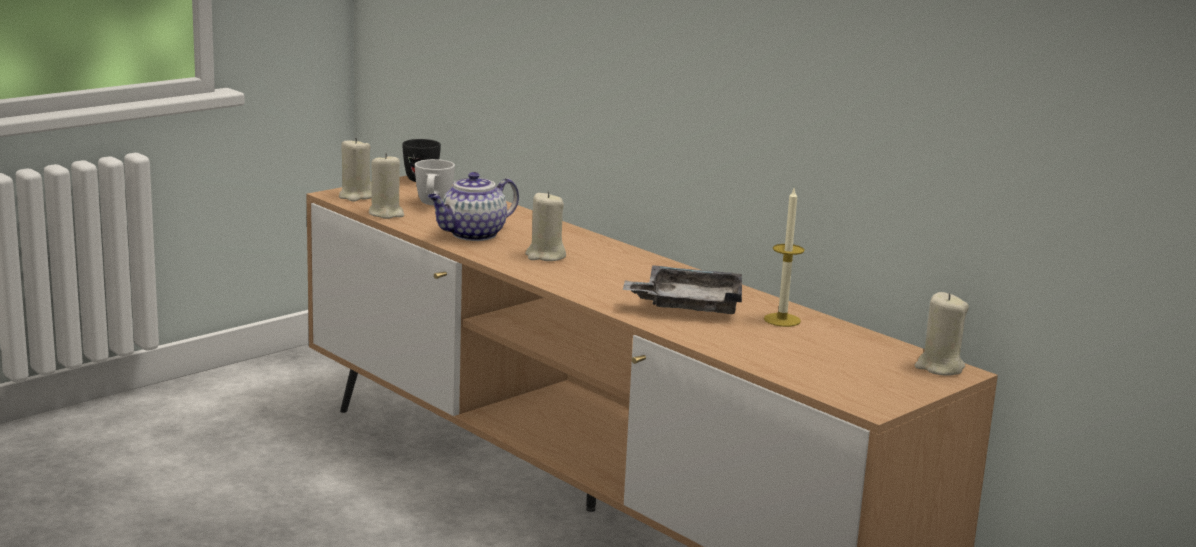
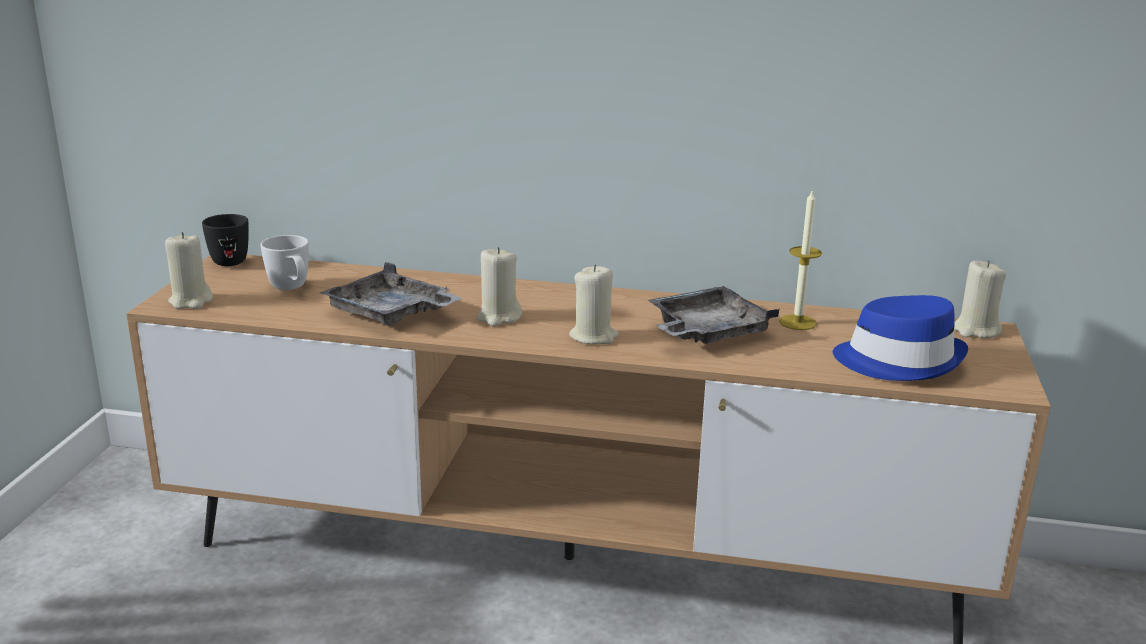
camera: 35 degrees left, 5 degrees up
(386, 213) = (260, 313): beige candle -> beige candle (593, 336)
(472, 235) = (390, 314): teapot -> grey tray
(812, 363) = (899, 360): none -> blue hat

